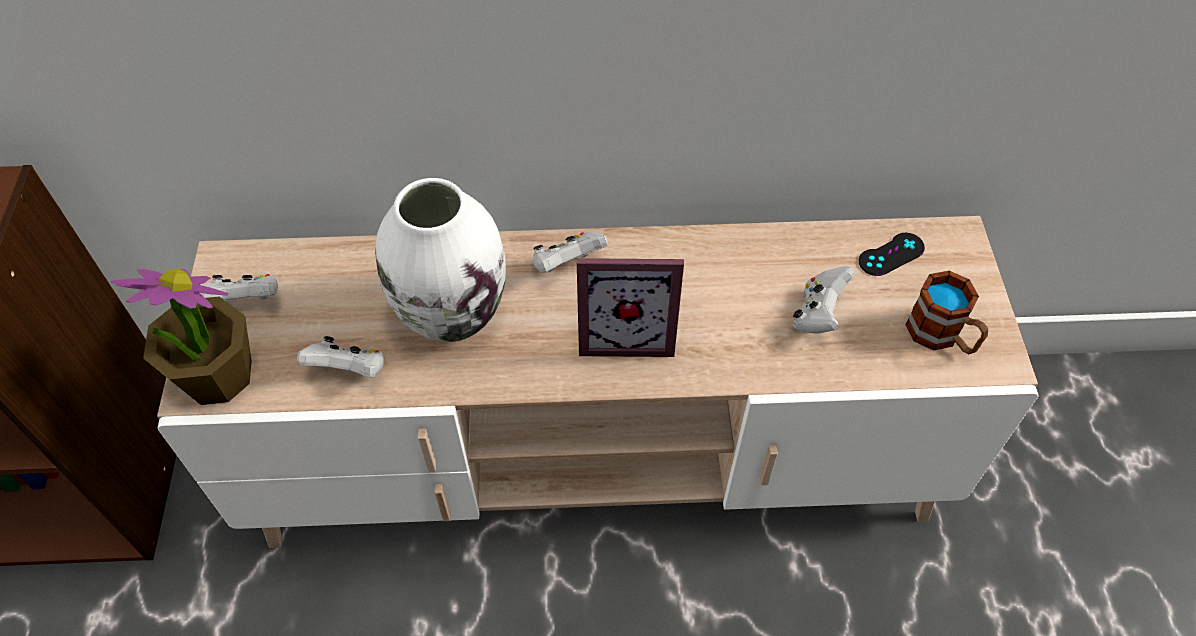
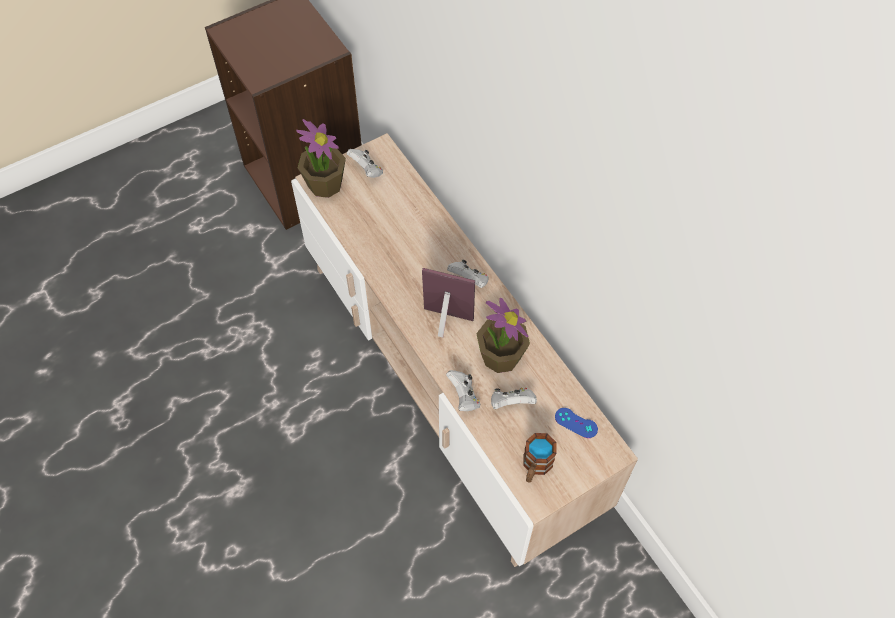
camera: 60 degrees right, 5 degrees up
(349, 371) = (356, 229): white game controller -> white game controller (464, 397)
(451, 313) = (410, 249): white vase -> none
(626, 333) = (445, 324): picture frame -> picture frame turned 135 degrees clockwise
(728, 289) = (500, 356): none -> potted plant
(891, 254) = (576, 423): black game controller -> blue game controller

